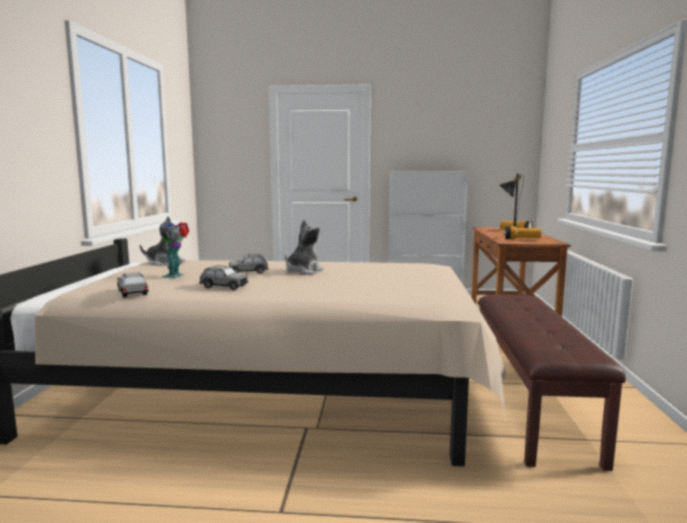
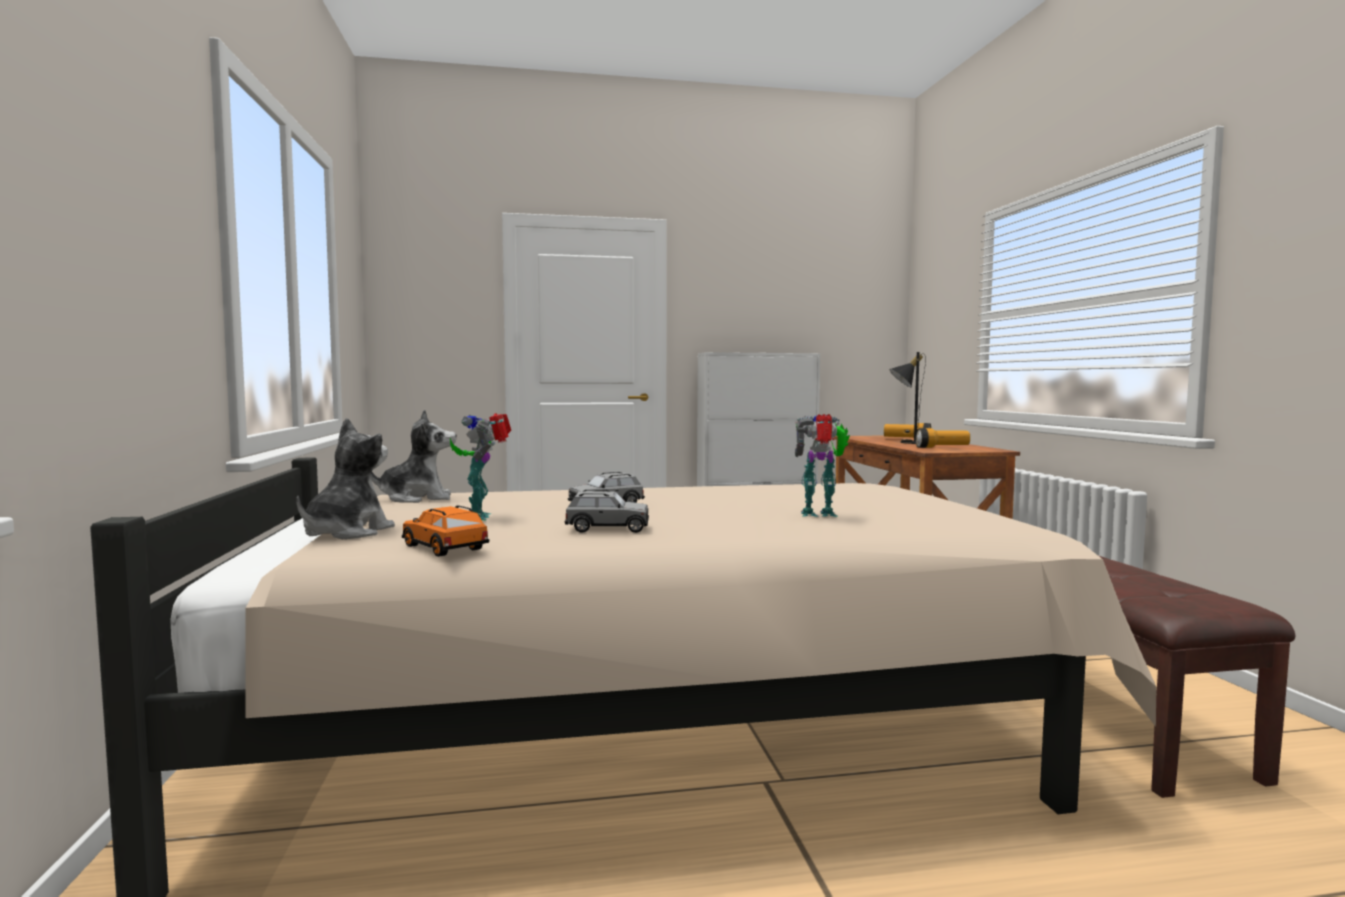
camera: 15 degrees left, 5 degrees down
(132, 293) = (444, 548): grey toy car -> orange toy car
(303, 271) = (699, 500): plush toy -> plush toy (346, 533)
(351, 284) = (820, 514): none -> toy robot

